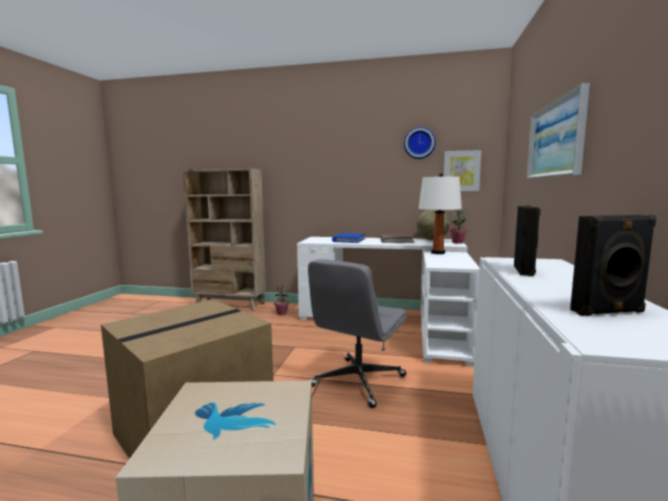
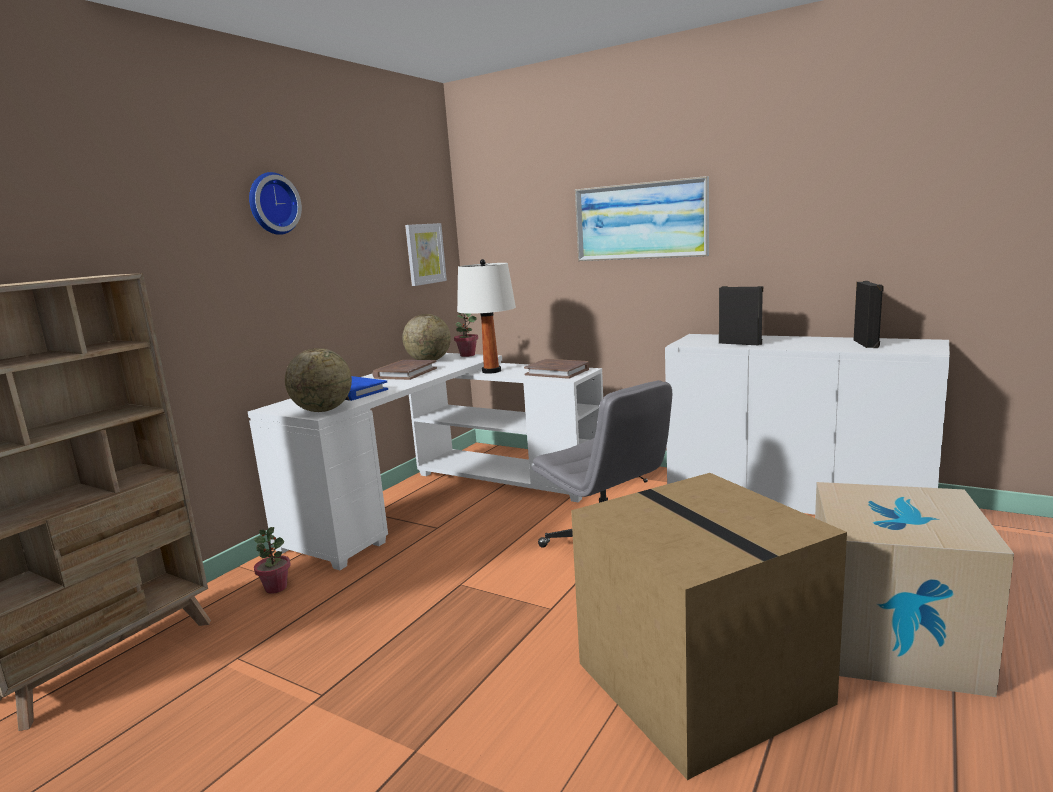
camera: 70 degrees left, 5 degrees up
(313, 241) = (323, 410): none -> globe
(419, 143) = (376, 211): wall clock -> wall clock (272, 204)
(452, 262) = (557, 372): none -> brown book

